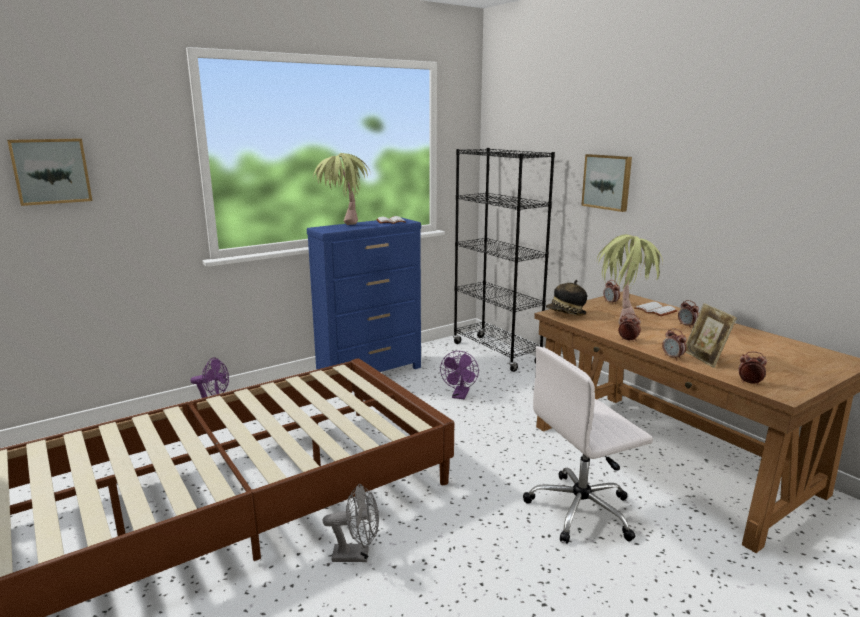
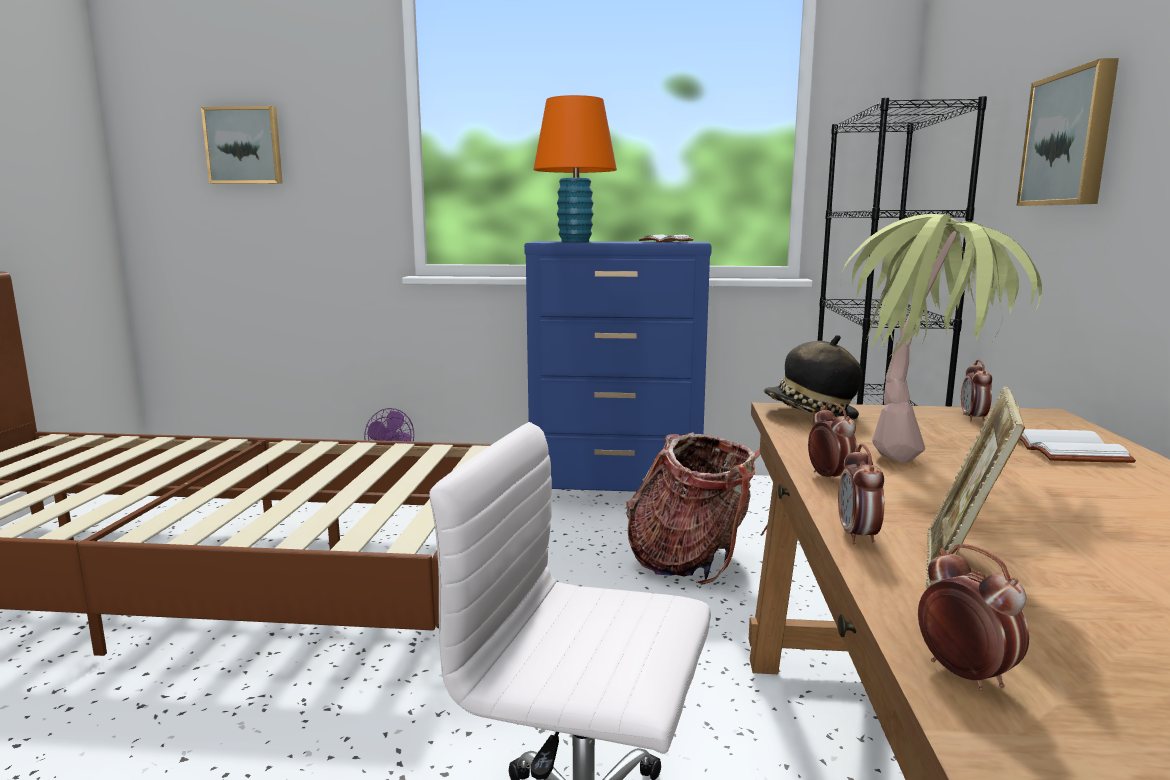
camera: 40 degrees right, 5 degrees down
(343, 227) = (575, 241): potted plant -> orange table lamp
(357, 555) = (183, 714): grey fan -> none
(460, 396) = (695, 562): purple fan -> backpack
(687, 325) = (1094, 493): alarm clock -> none

